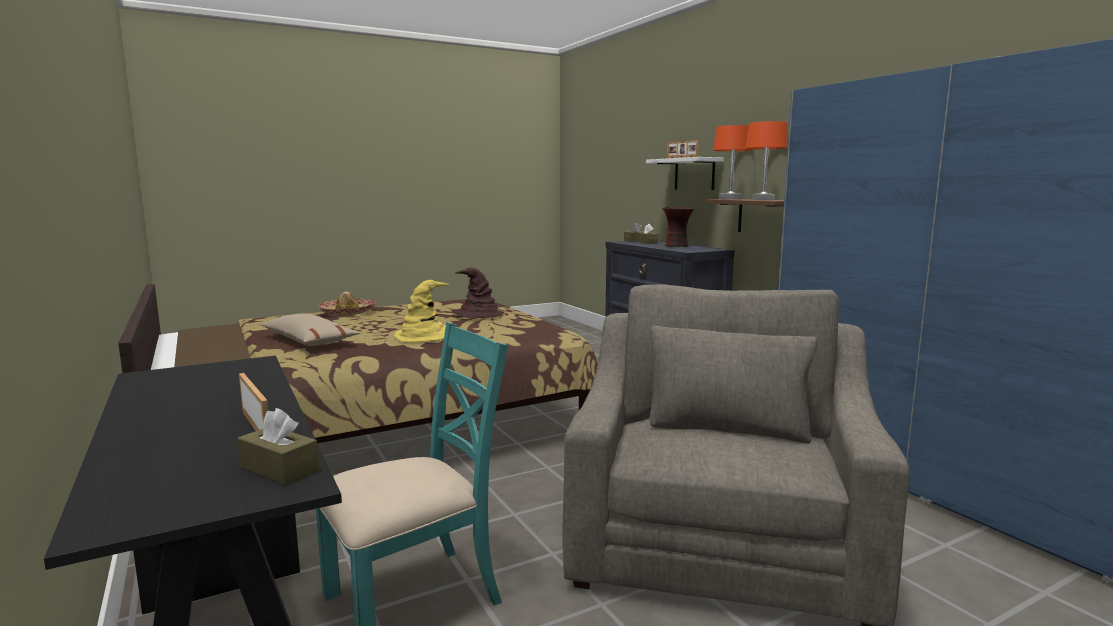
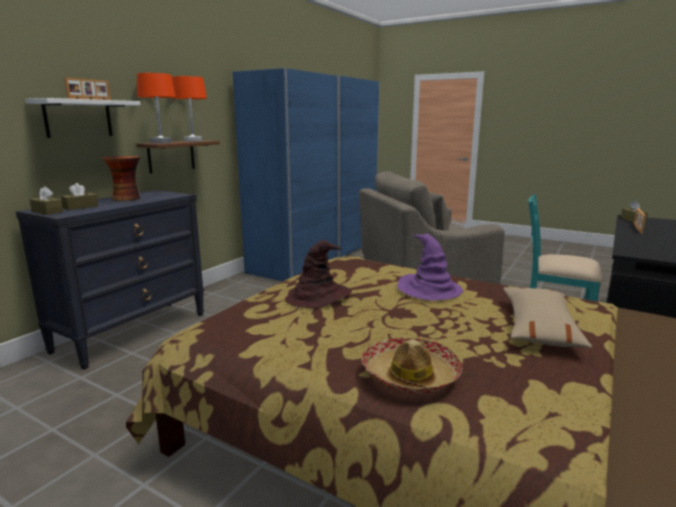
camera: 120 degrees left, 5 degrees up
(425, 335) = (429, 290): yellow hat -> purple hat

